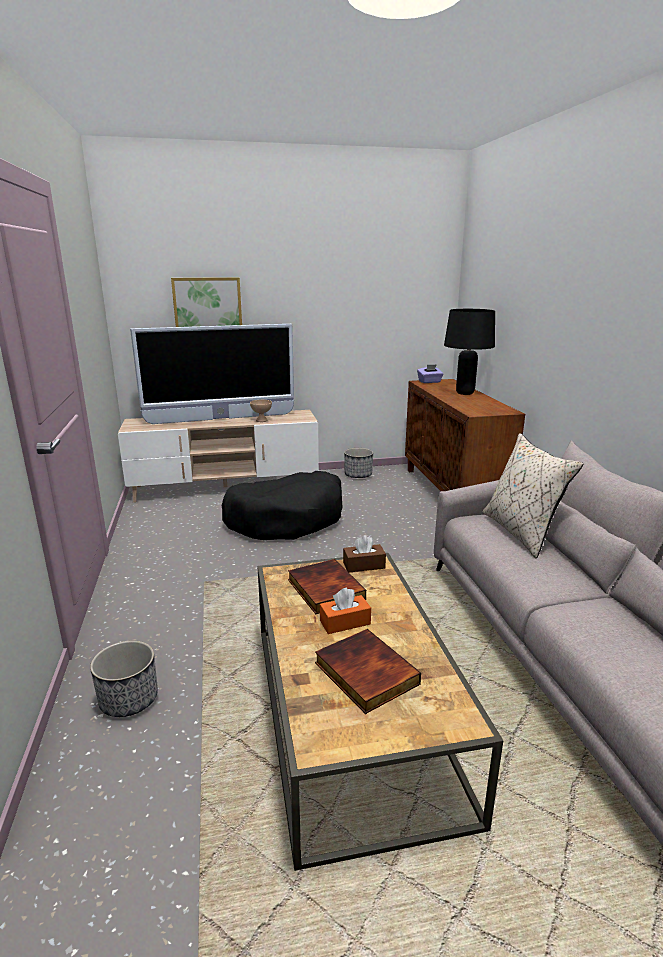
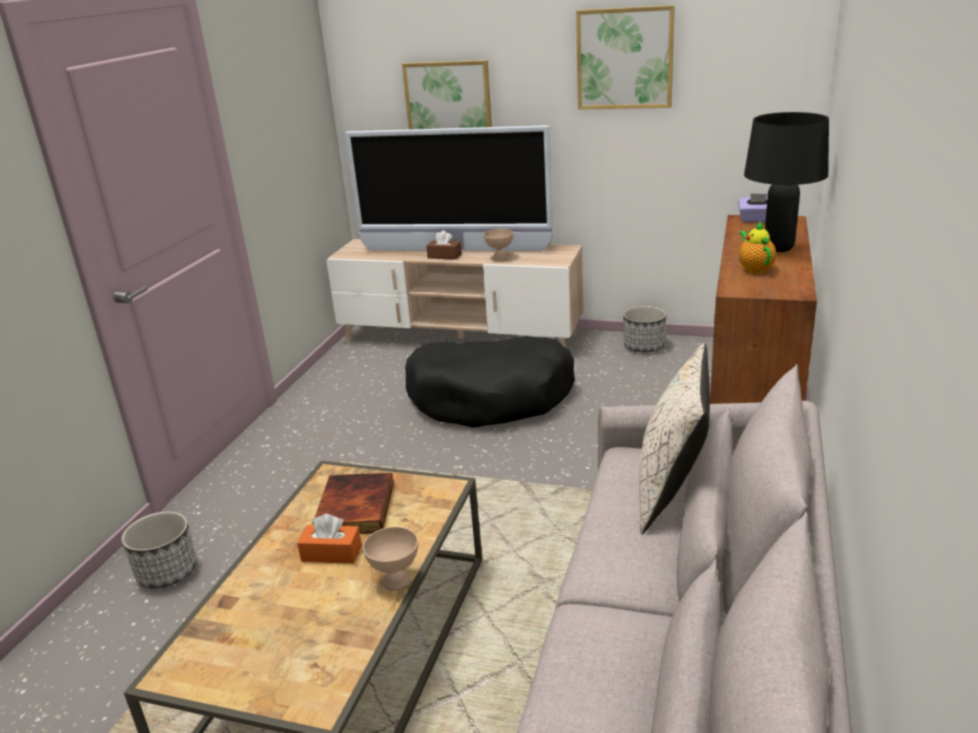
camera: 30 degrees right, 5 degrees up
(337, 279) = (625, 58): none -> picture
(364, 565) = (427, 488): brown tissue box -> brown tissue box (444, 256)
(364, 673) = (286, 617): book -> none
(415, 627) = (395, 581): none -> beige bowl
(468, 403) = (754, 269): none -> teapot

